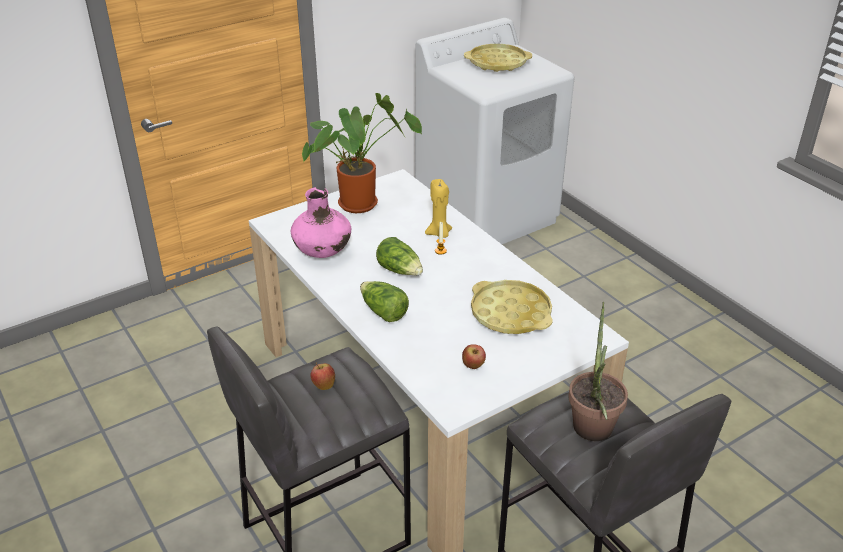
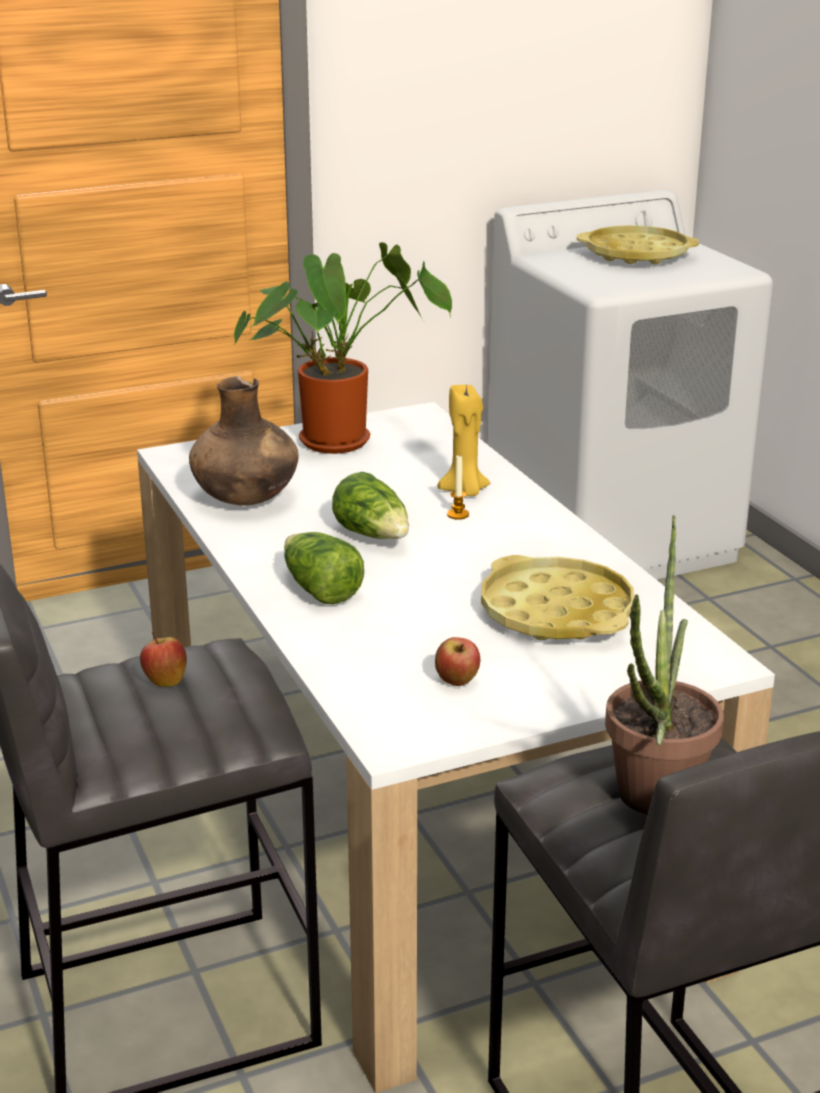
camera: 10 degrees right, 10 degrees down
(323, 252) = (246, 500): pink vase -> brown vase

